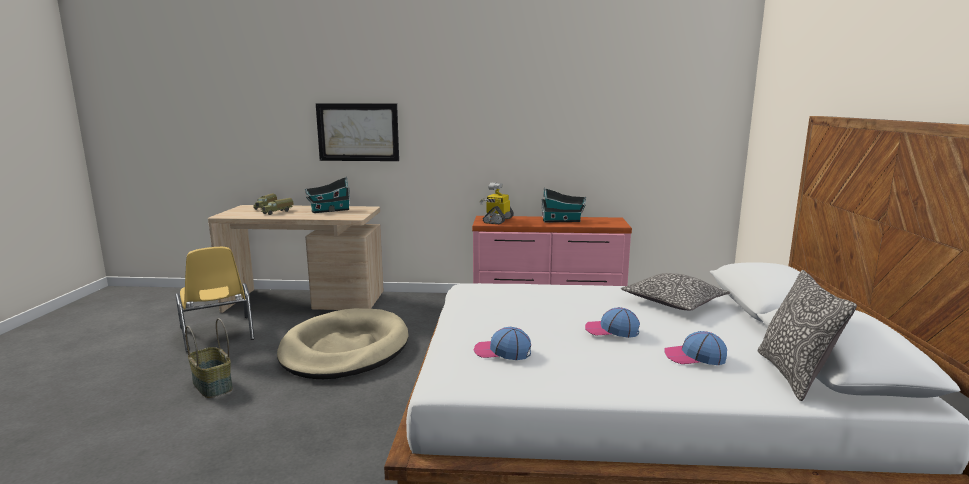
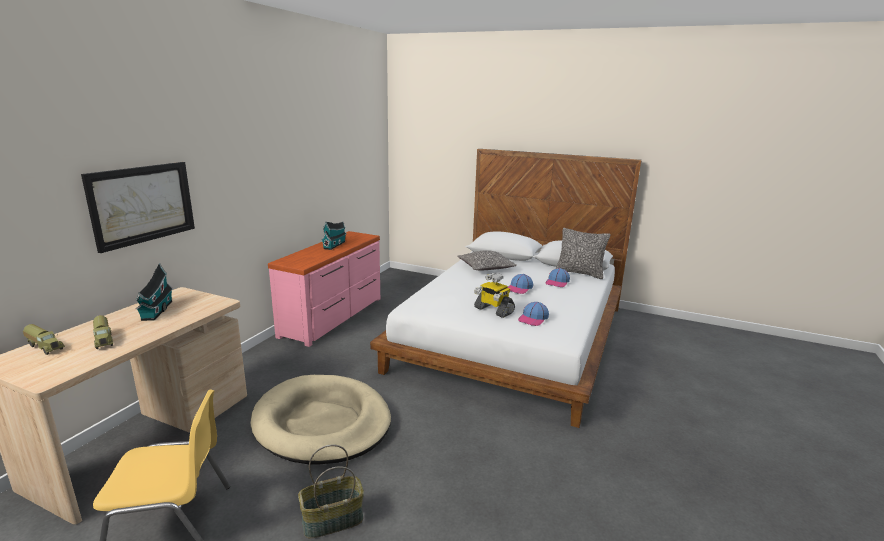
camera: 70 degrees left, 5 degrees up
(497, 220) = (300, 260): toy robot -> toy robot (493, 310)

